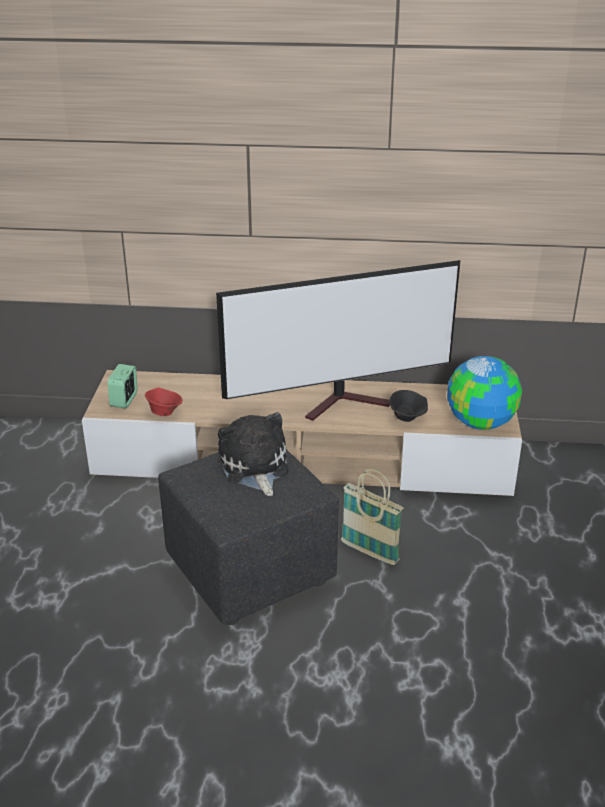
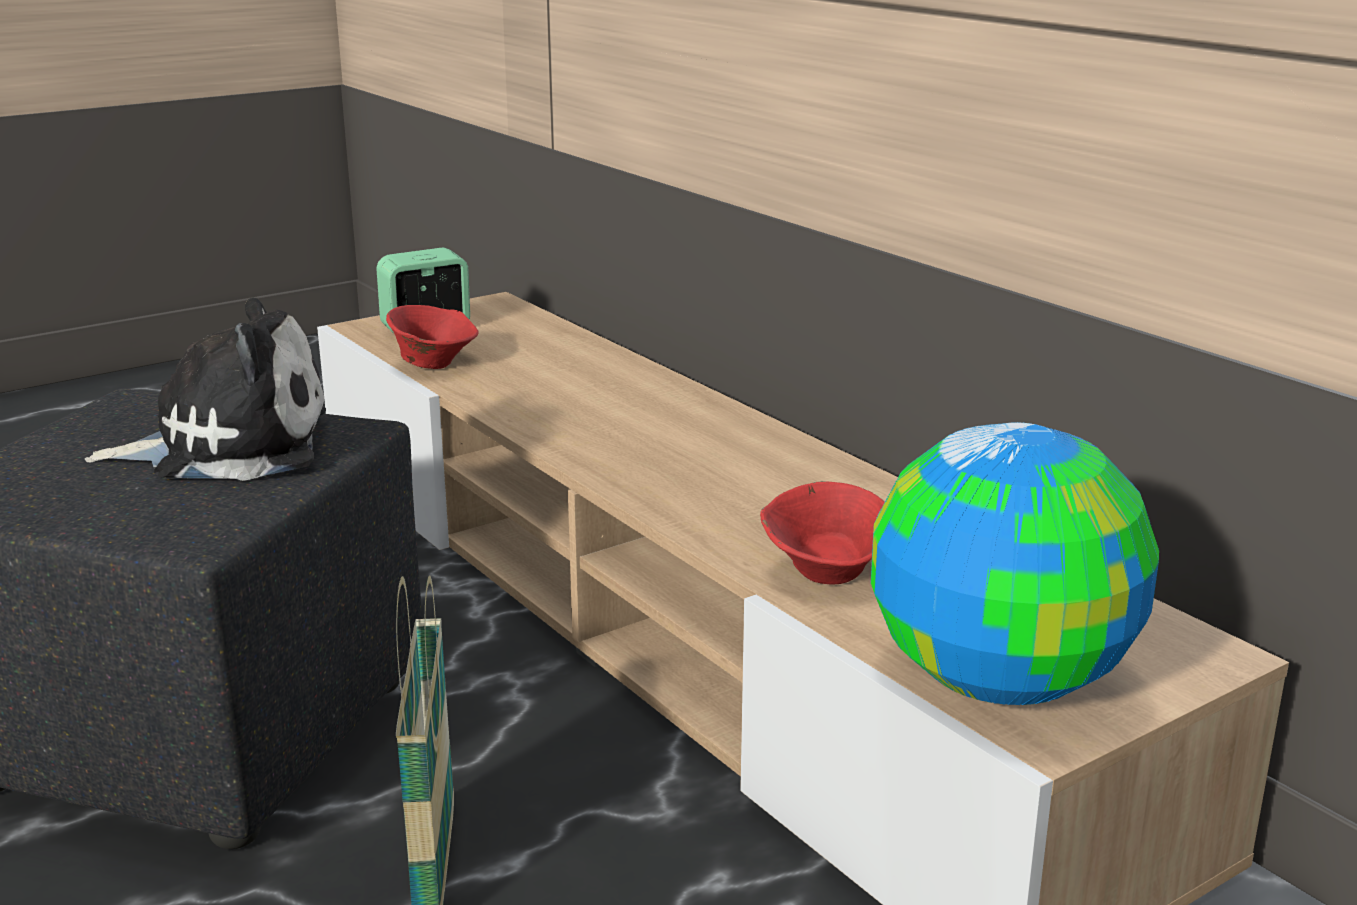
camera: 50 degrees right, 10 degrees down
(254, 468) = (229, 446): plush toy -> plush toy turned 45 degrees clockwise
(346, 402) = (762, 488): television -> none
(407, 418) = (829, 575): black bowl -> red bowl

